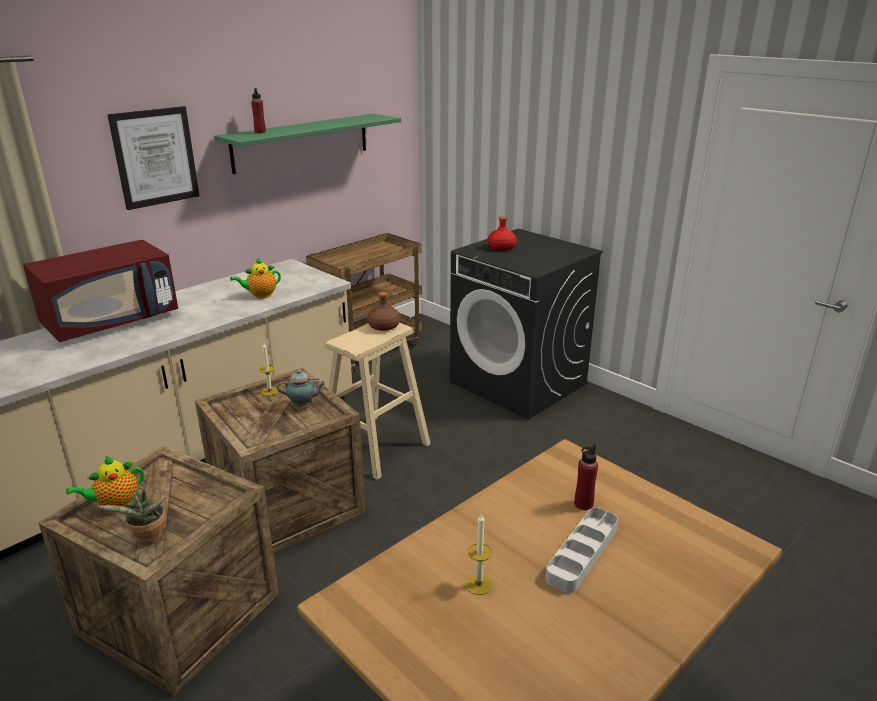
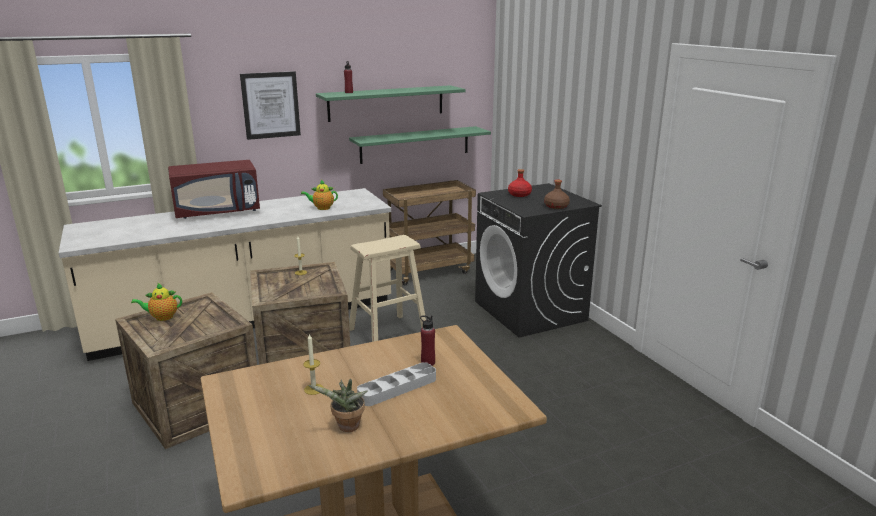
camera: 20 degrees right, 5 degrees down
(148, 540) = (165, 339): potted plant -> potted plant (347, 428)
(303, 405) = (315, 284): teapot -> none
(338, 194) = (415, 144): none -> green shelf
(384, 326) = (399, 240): brown bottle -> brown bottle (556, 206)

